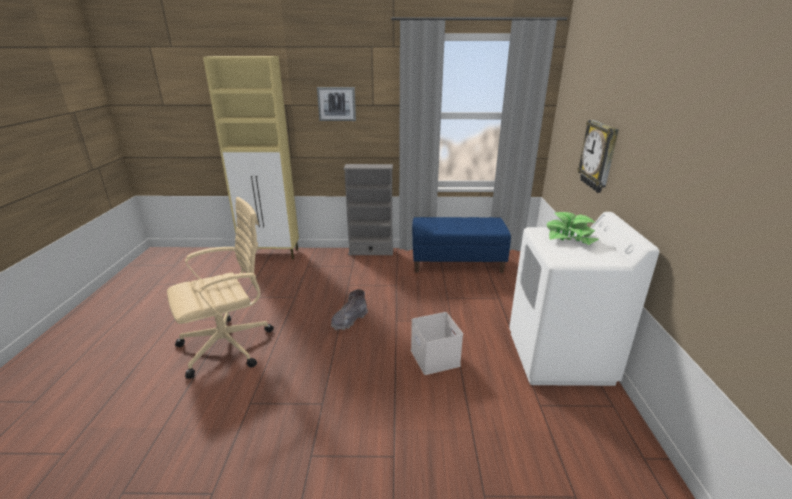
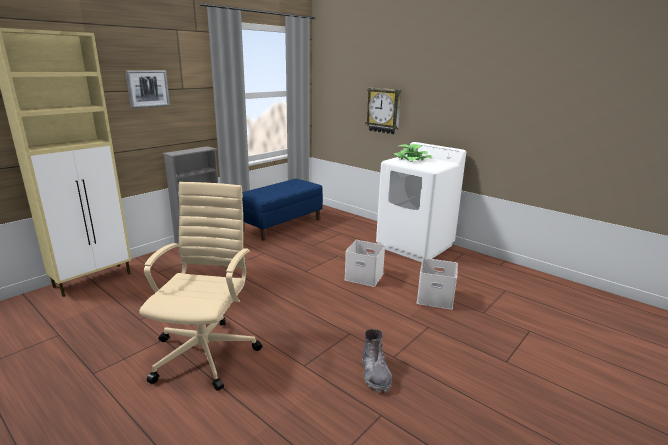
camera: 50 degrees left, 5 degrees down
(349, 320) = (273, 286): grey boot -> grey boot (375, 374)
(460, 432) = (434, 298): none -> white storage box

